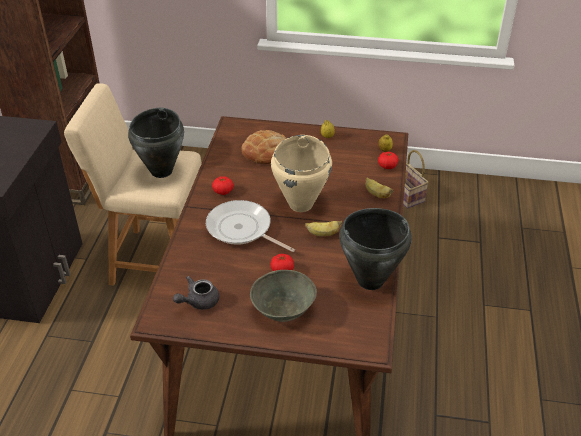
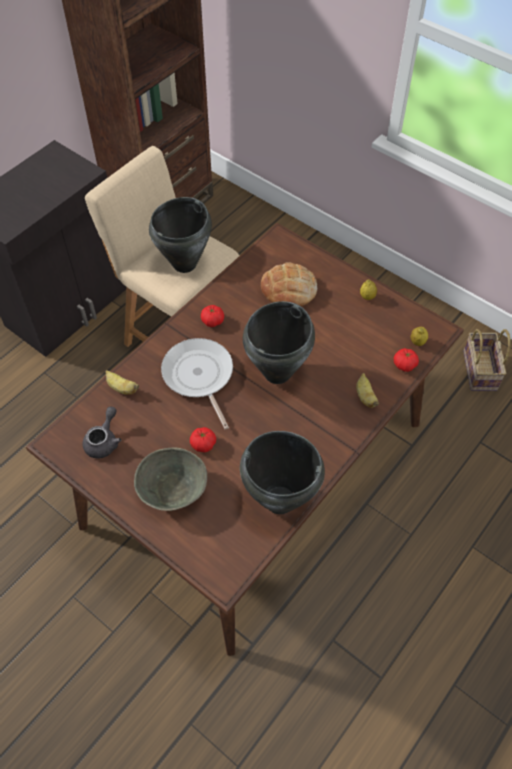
camera: 30 degrees right, 15 degrees up
(198, 301) = (104, 441): grey teapot -> grey teapot turned 120 degrees clockwise
(301, 204) = (278, 373): beige cooking pot -> black cooking pot
(322, 234) = (273, 420): banana -> banana (121, 388)

